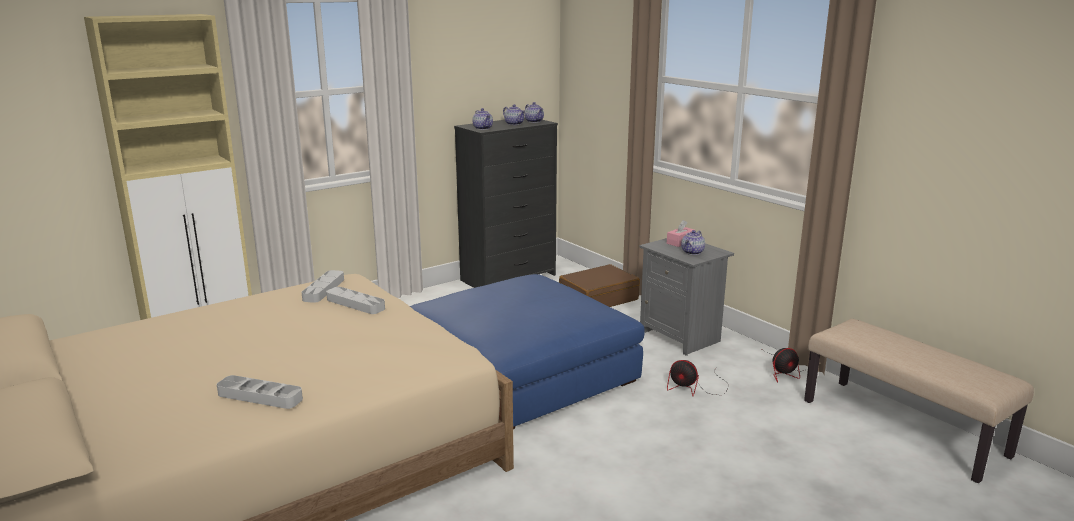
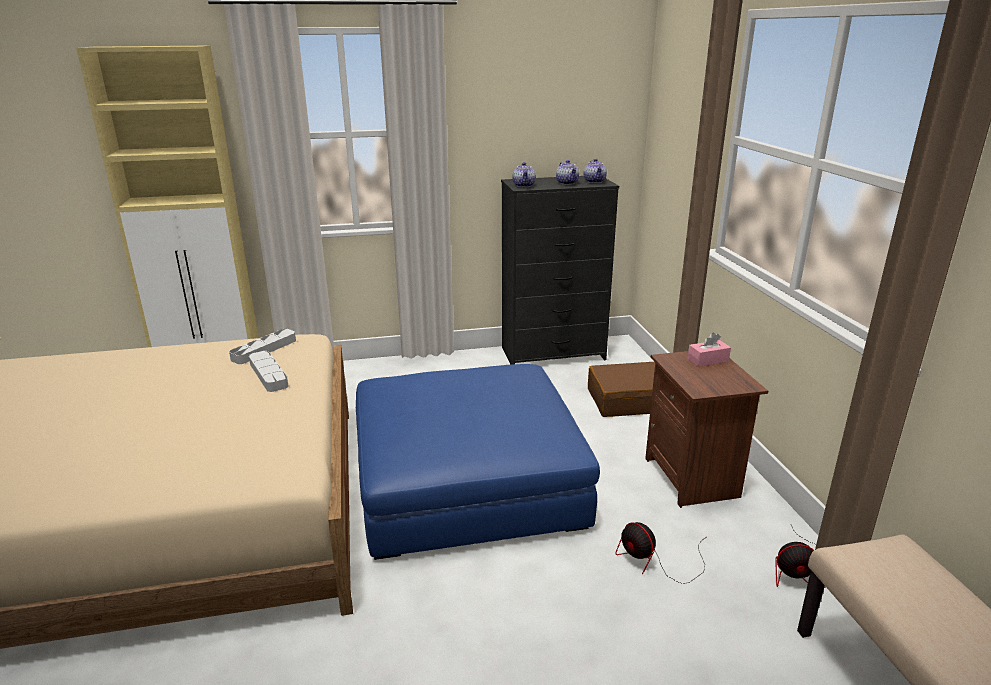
camera: 25 degrees right, 5 degrees up
(260, 396) = (48, 475): grey tray -> none
(681, 337) = (693, 477): grey nightstand -> brown nightstand
(693, 252) = (710, 379): teapot -> none

